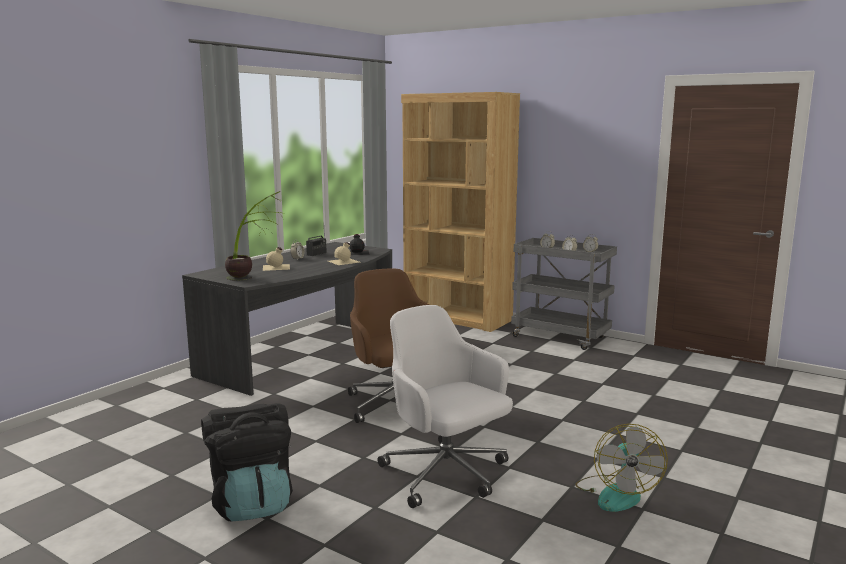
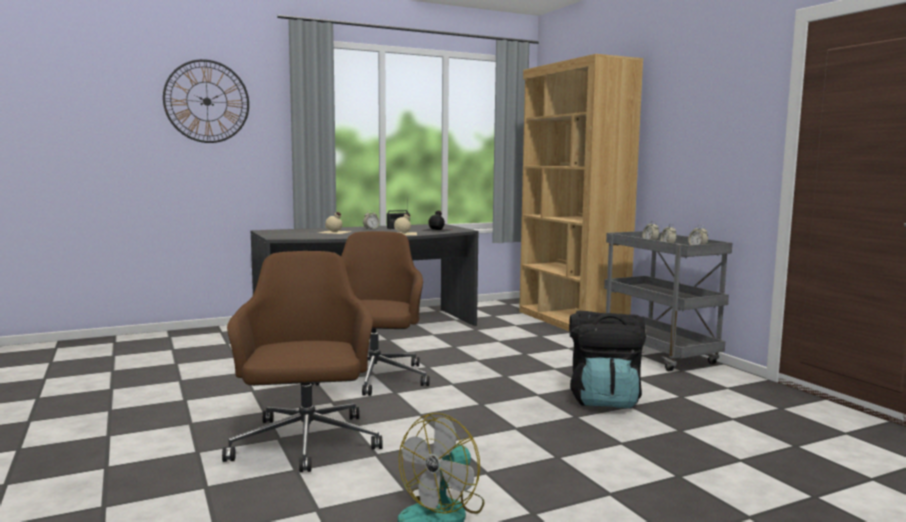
camera: 30 degrees right, 5 degrees down
(121, 137) = (207, 101): none -> wall clock
(252, 503) = (120, 421): black backpack -> black backpack (604, 399)
(253, 278) = (291, 236): potted plant -> none
(446, 474) = (306, 444): white office chair -> brown office chair

